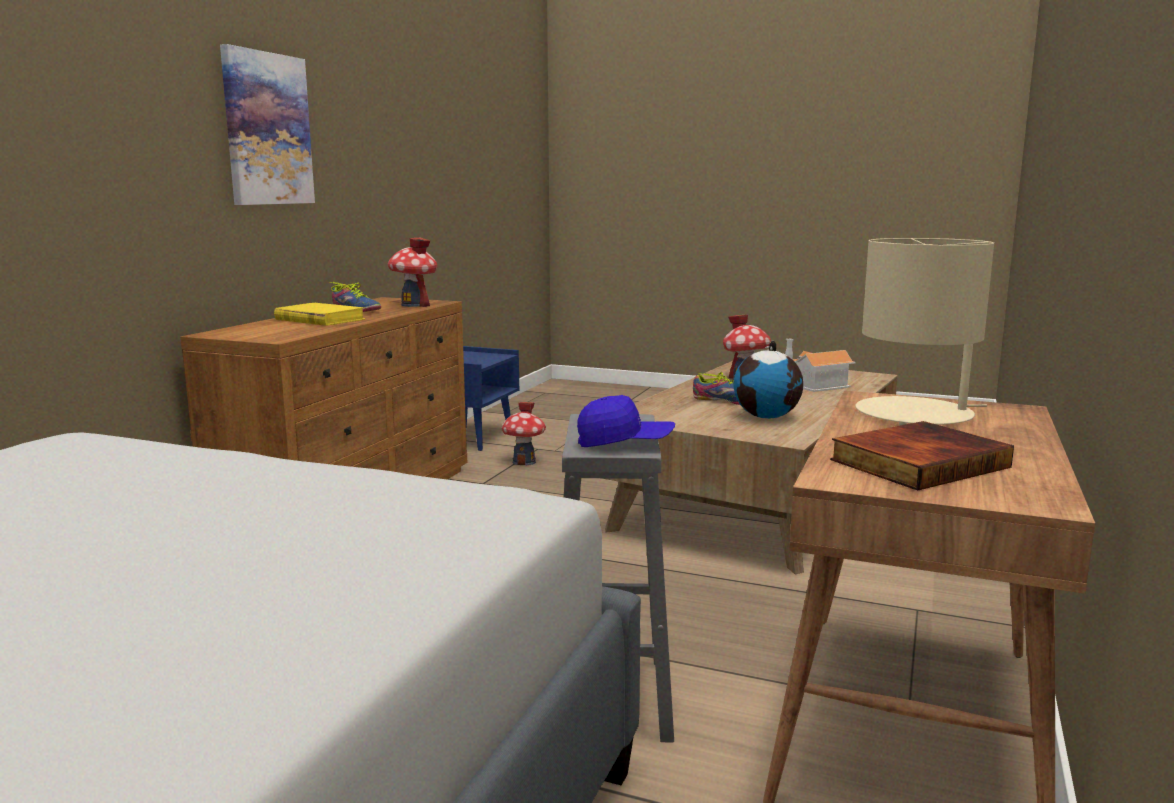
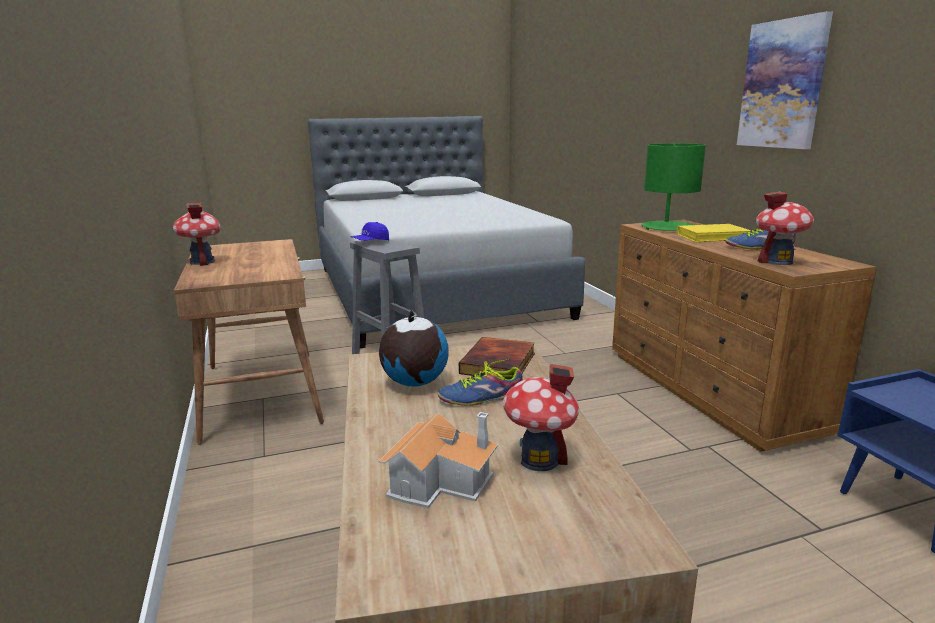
camera: 140 degrees right, 5 degrees up
(276, 331) = (668, 227): none -> green table lamp
(524, 462) = (763, 494): toy house -> toy house (202, 262)
(915, 414) = (255, 269): beige table lamp -> none
(917, 462) = (251, 250): book -> book (499, 363)

